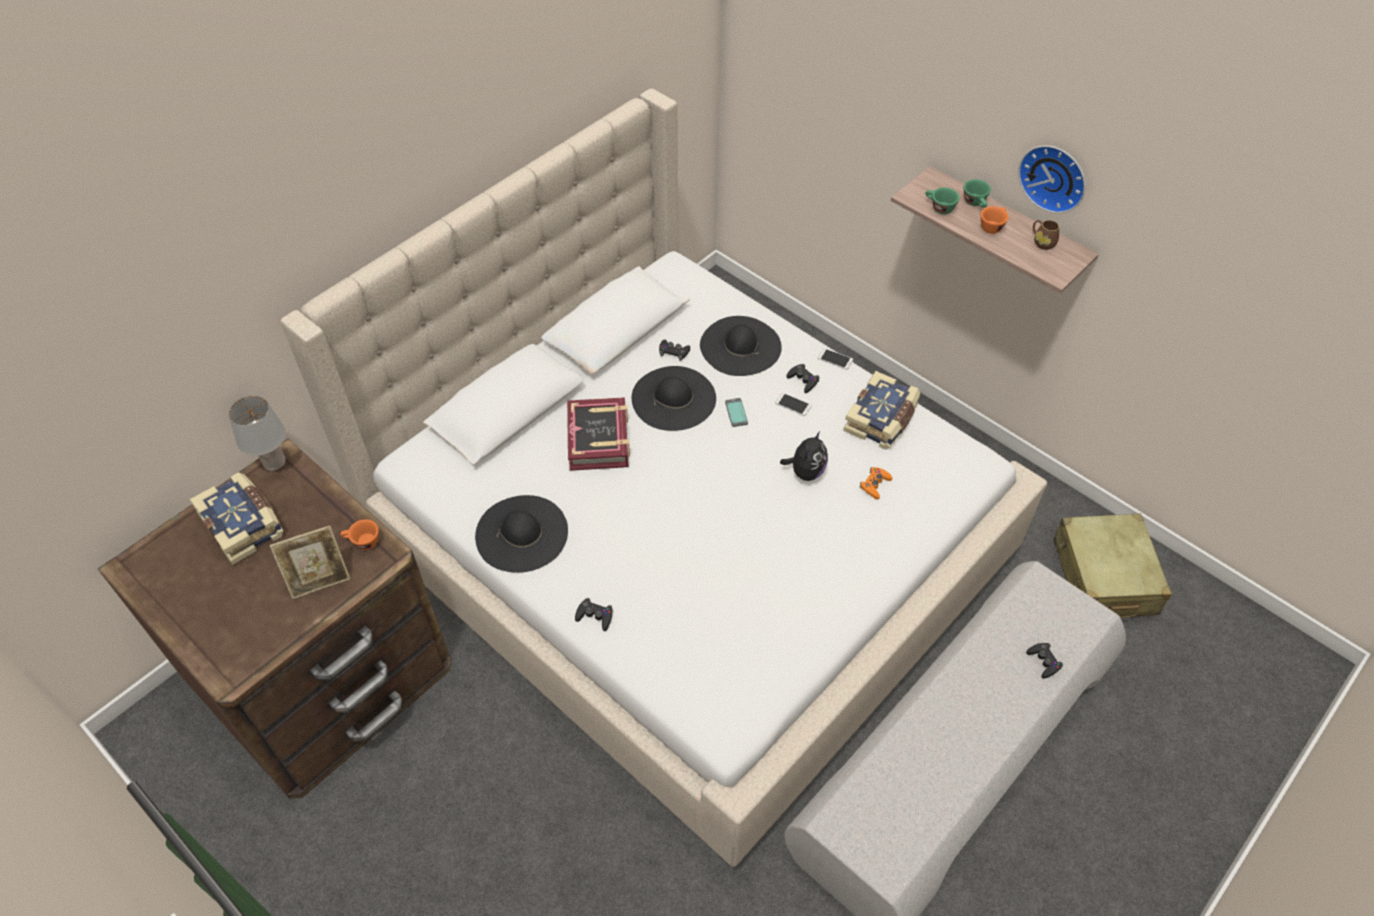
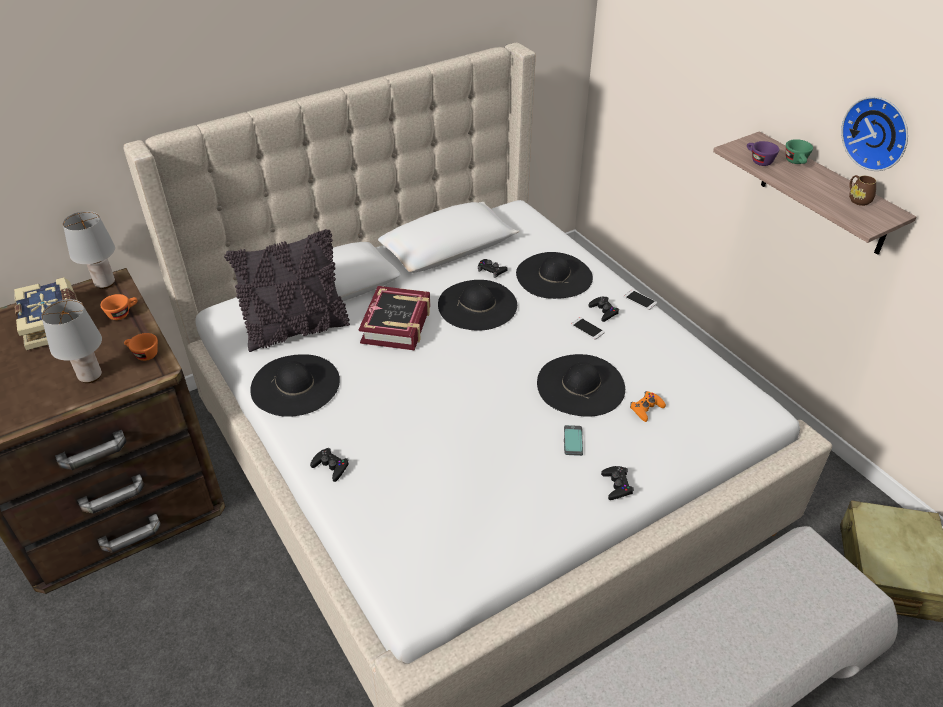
camera: 15 degrees right, 10 degrees down
(319, 580) = (91, 376): picture frame -> grey table lamp
(495, 467) = (296, 329): none -> black pillow
(736, 413) = (530, 326): phone -> phone (573, 441)
(805, 472) = (580, 385): plush toy -> black hat
(881, 420) = (670, 355): book -> none
(939, 208) = (758, 161): green cup -> purple cup
(992, 226) = (809, 181): orange cup -> orange cup (123, 313)
(1044, 661) = (795, 626): black game controller -> black game controller (617, 485)

